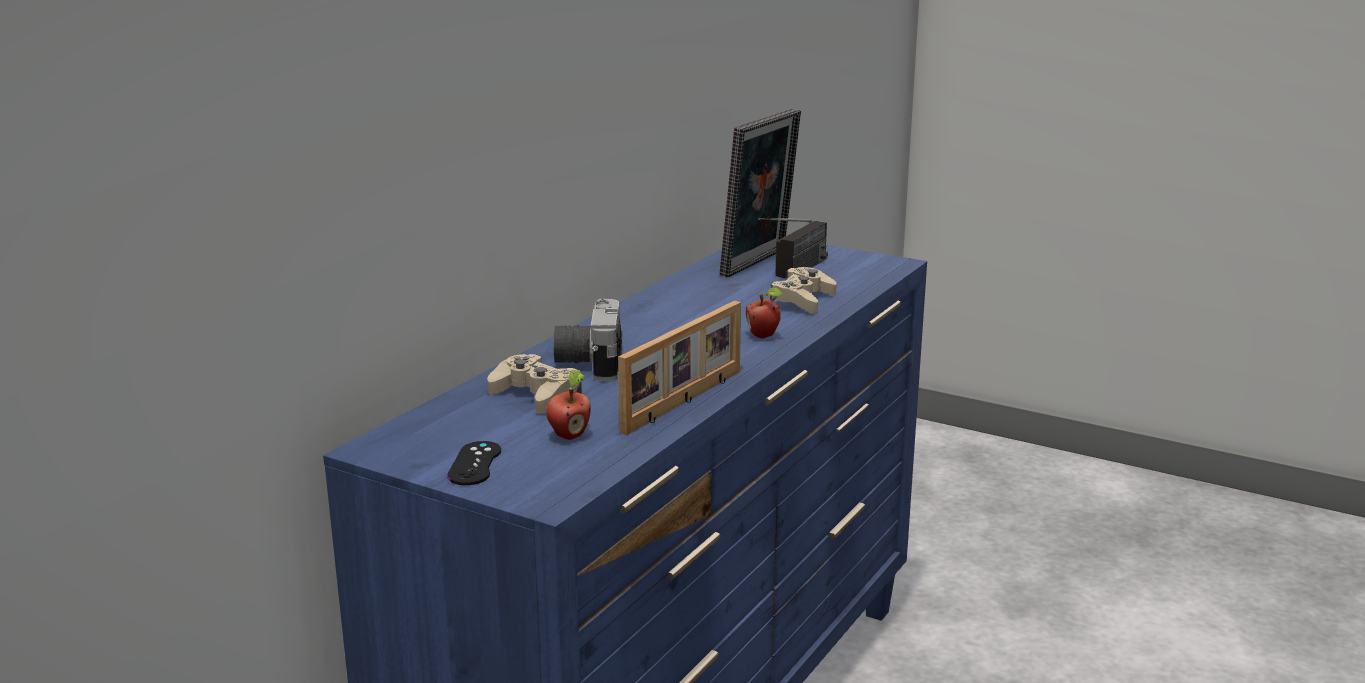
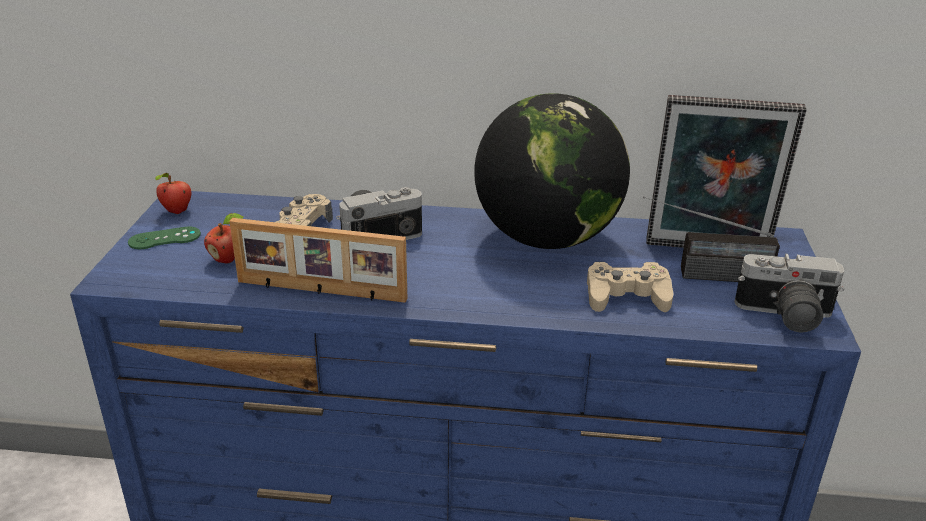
camera: 65 degrees right, 10 degrees up
(475, 464) = (164, 238): black game controller -> green game controller
(680, 305) = (546, 239): none -> globe
(764, 336) = (505, 296): apple -> apple (177, 212)
(871, 266) = (784, 316): none -> camera

